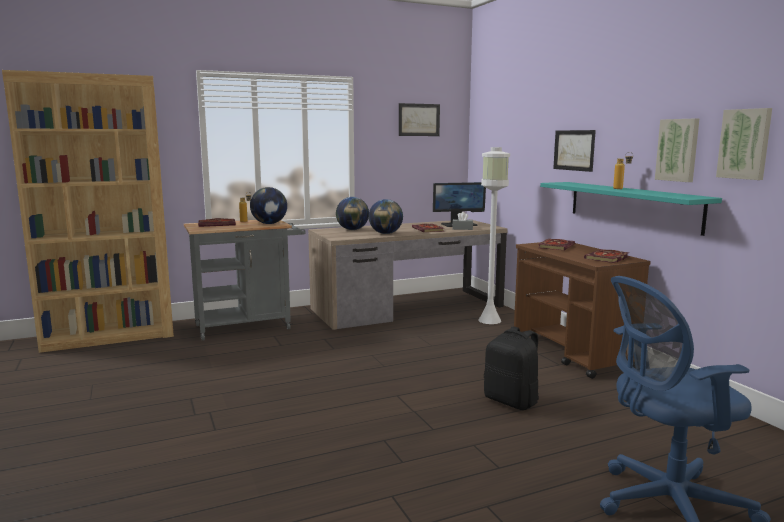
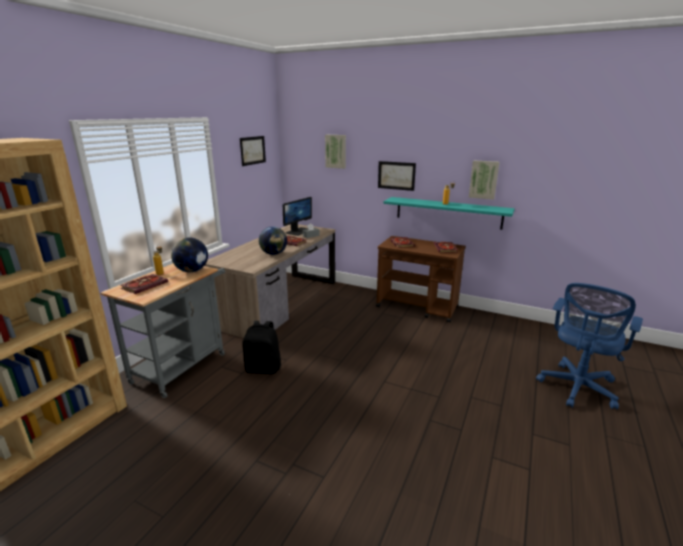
camera: 40 degrees left, 10 degrees up
(352, 230) = (239, 255): globe -> none
(489, 320) = (343, 297): white floor lamp -> none
(512, 401) = (442, 356): black backpack -> black backpack (263, 368)
(745, 144) = (530, 178): picture -> picture (336, 151)

